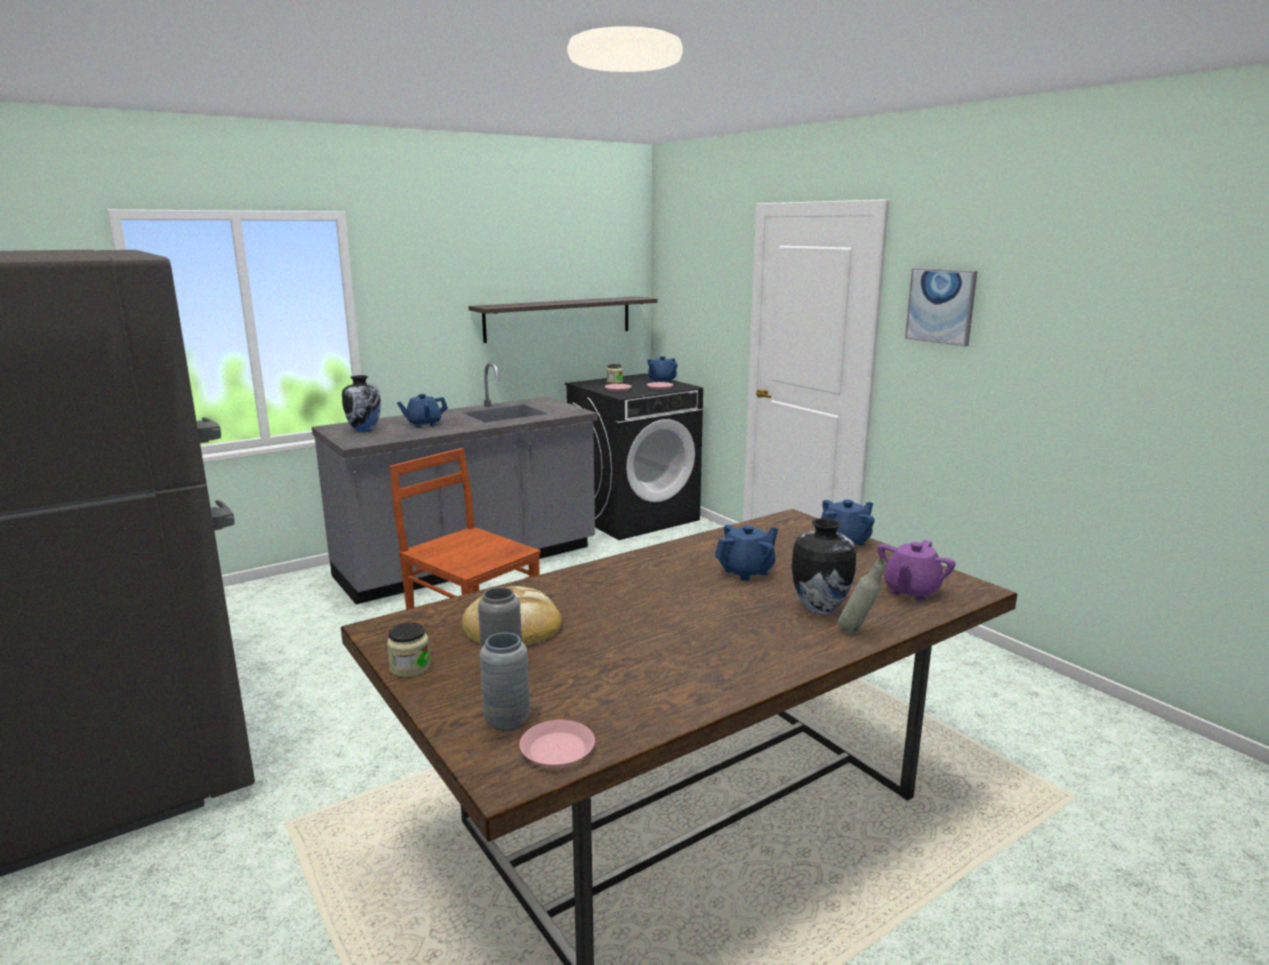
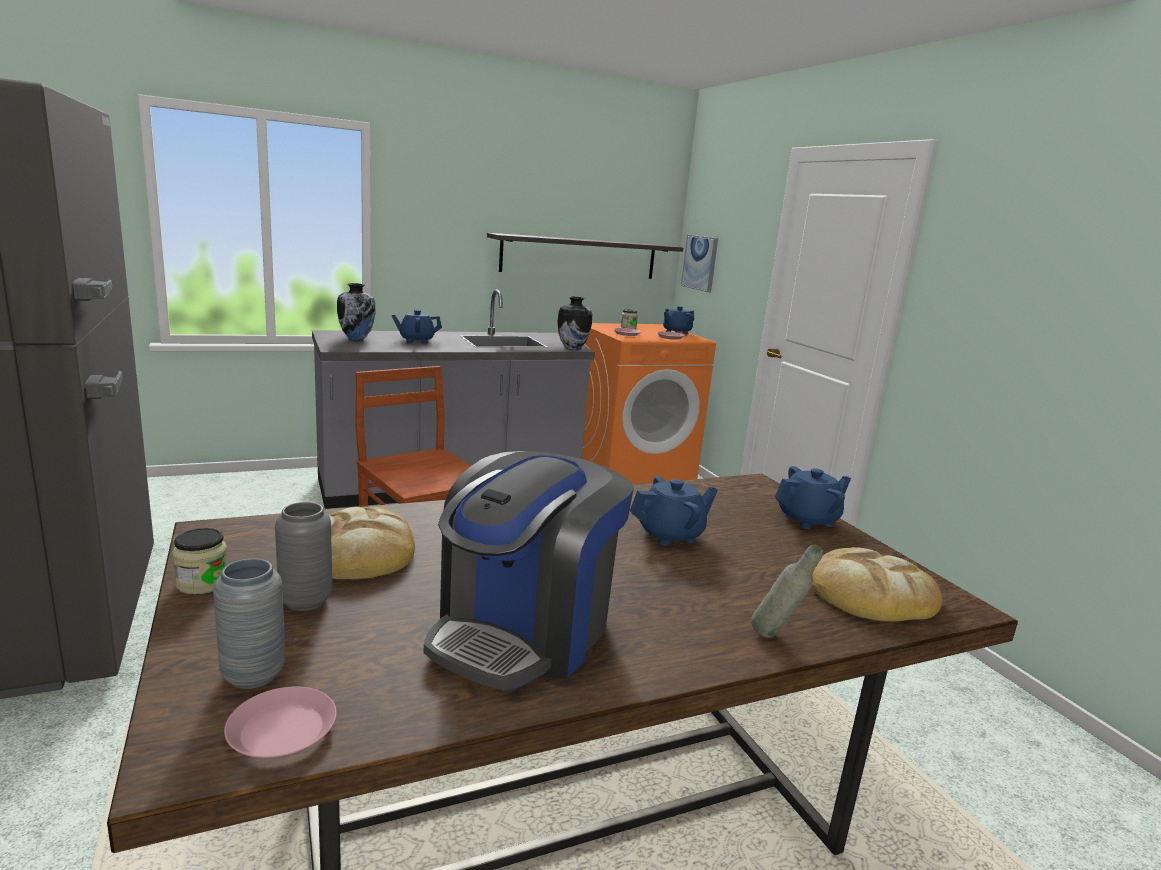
camera: 10 degrees right, 0 degrees up
(634, 516) = (631, 466): black washing machine -> orange washing machine
(679, 659) = (524, 631): none -> coffee machine
(819, 608) = (739, 595): vase -> vase (572, 348)
(911, 591) = (870, 593): purple teapot -> bread
(941, 306) = (983, 264): picture -> picture (700, 263)

